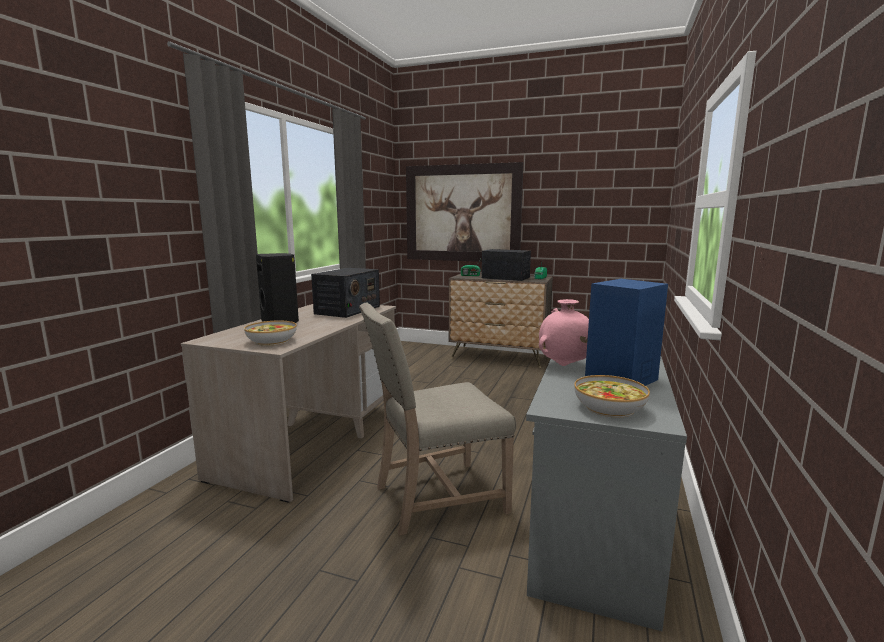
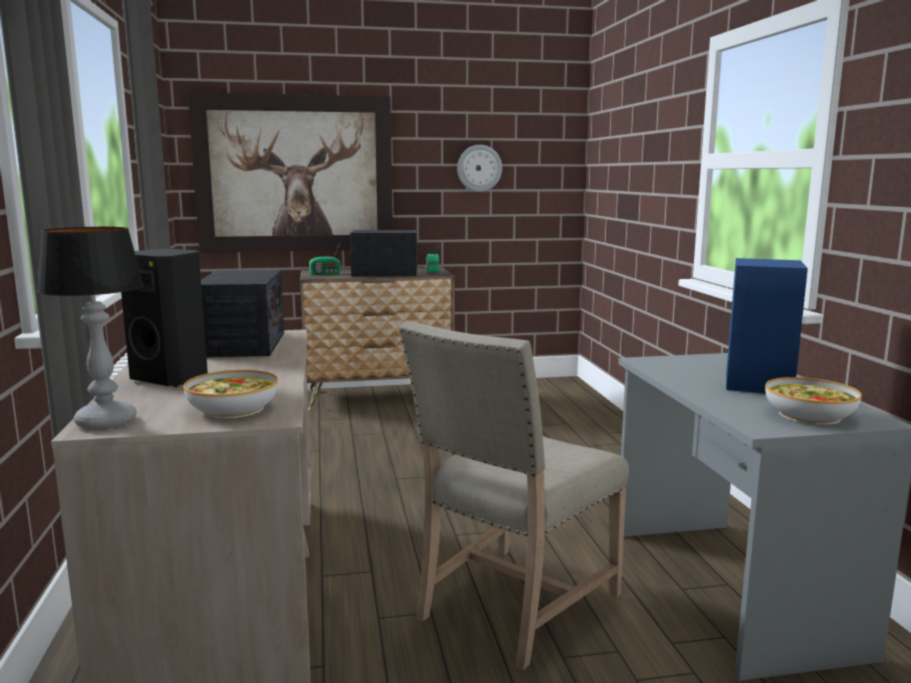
camera: 30 degrees left, 0 degrees up
(213, 338) = (104, 422): none -> table lamp
(564, 365) = (675, 378): pink vase -> none
(583, 209) = (479, 168): none -> wall clock

